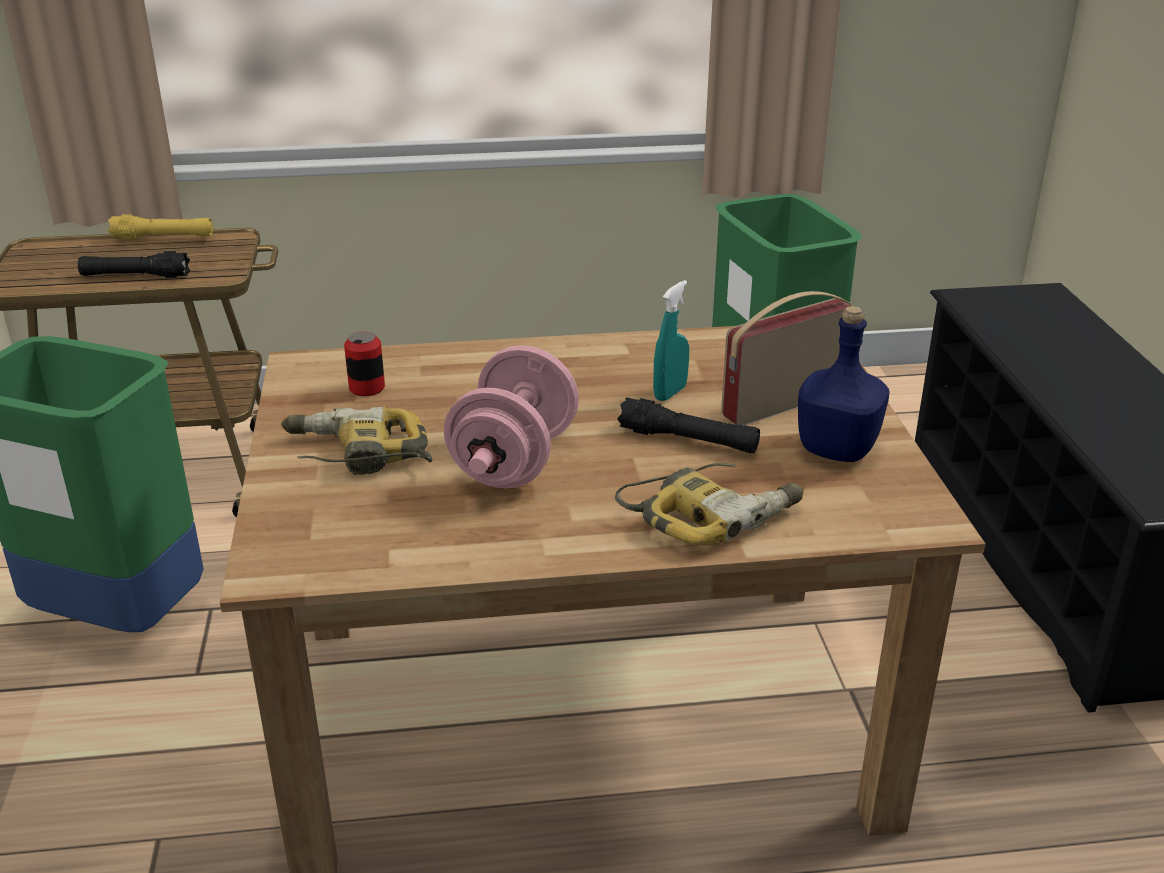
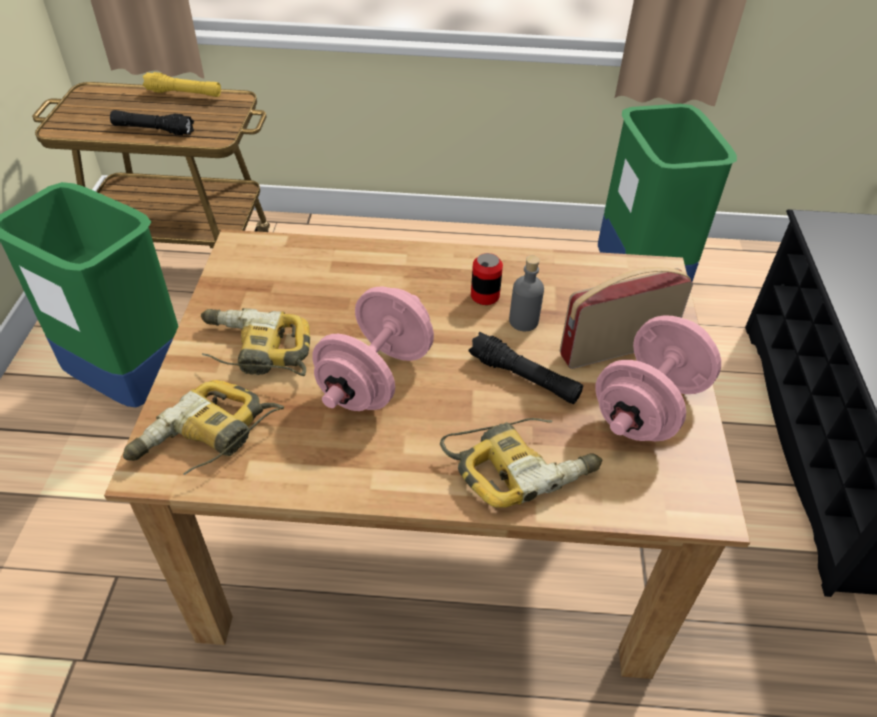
camera: 10 degrees right, 15 degrees up
(329, 538) = (206, 440): none -> power drill
(367, 388) = (283, 279): can -> can (485, 296)
(670, 393) = (523, 321): turquoise spray bottle -> grey bottle
(837, 448) = (648, 407): blue bottle -> pink dumbbell

